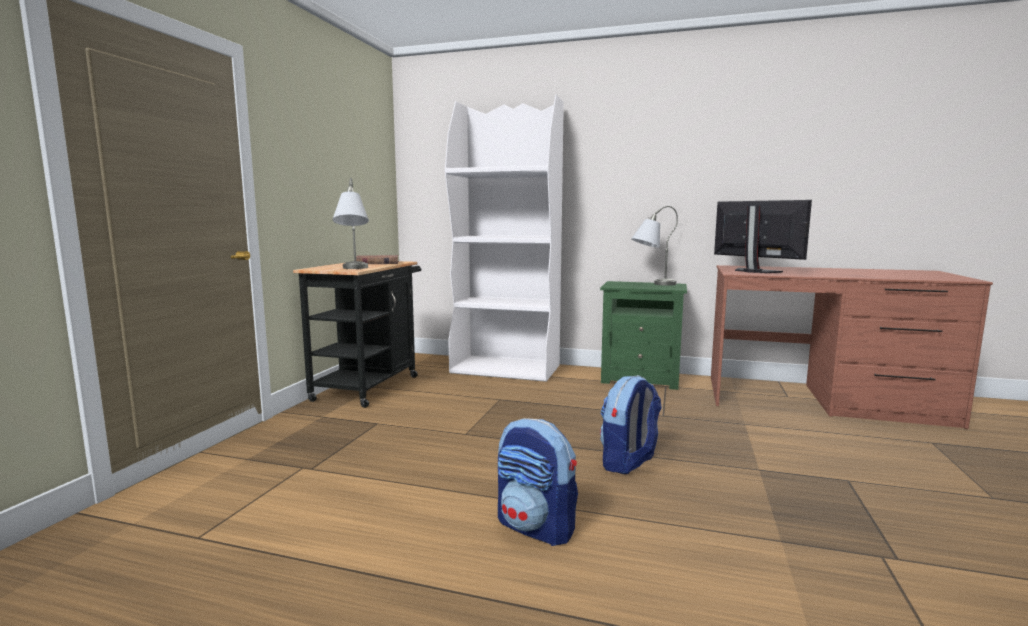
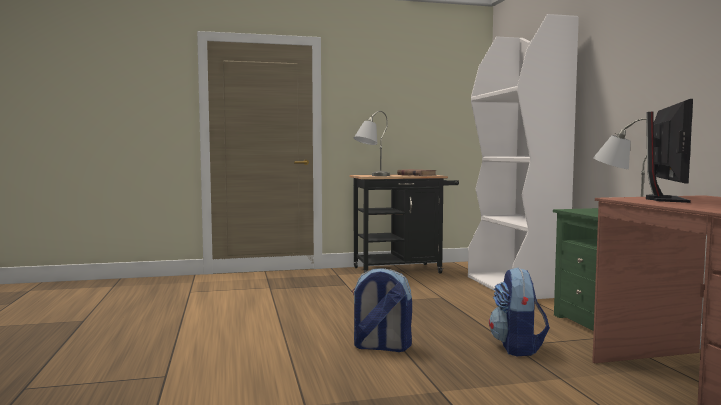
camera: 60 degrees right, 5 degrees down
(536, 527) = (253, 339): backpack -> backpack (517, 347)

